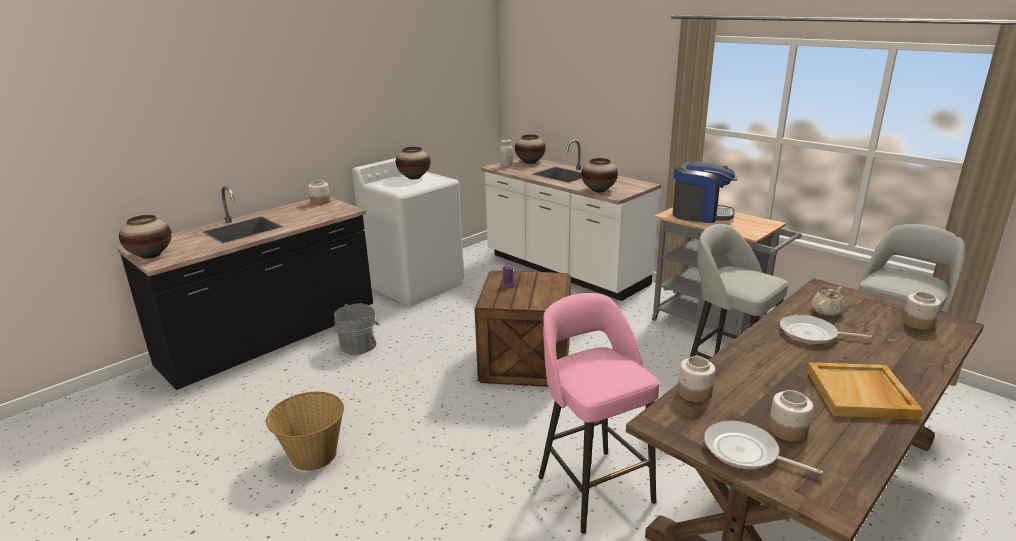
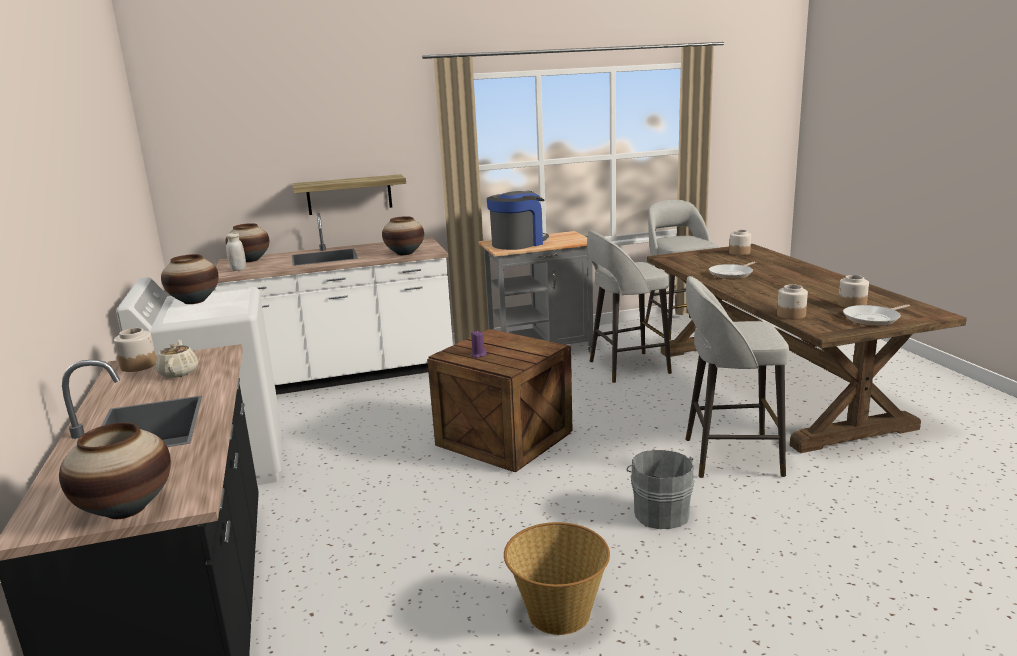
camera: 60 degrees left, 5 degrees down
(360, 345) = (328, 536): grey bucket -> grey bucket (660, 512)
(593, 487) = (729, 457): pink stool -> grey stool
(608, 130) = (349, 194): none -> shelf
(827, 311) = (702, 264): beige teapot -> beige teapot (179, 372)
(861, 394) = (818, 282): beige tray -> none

